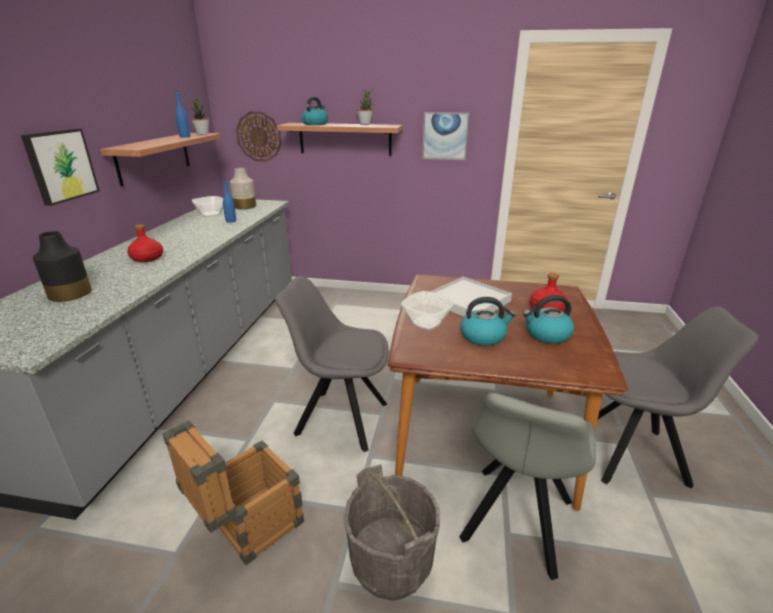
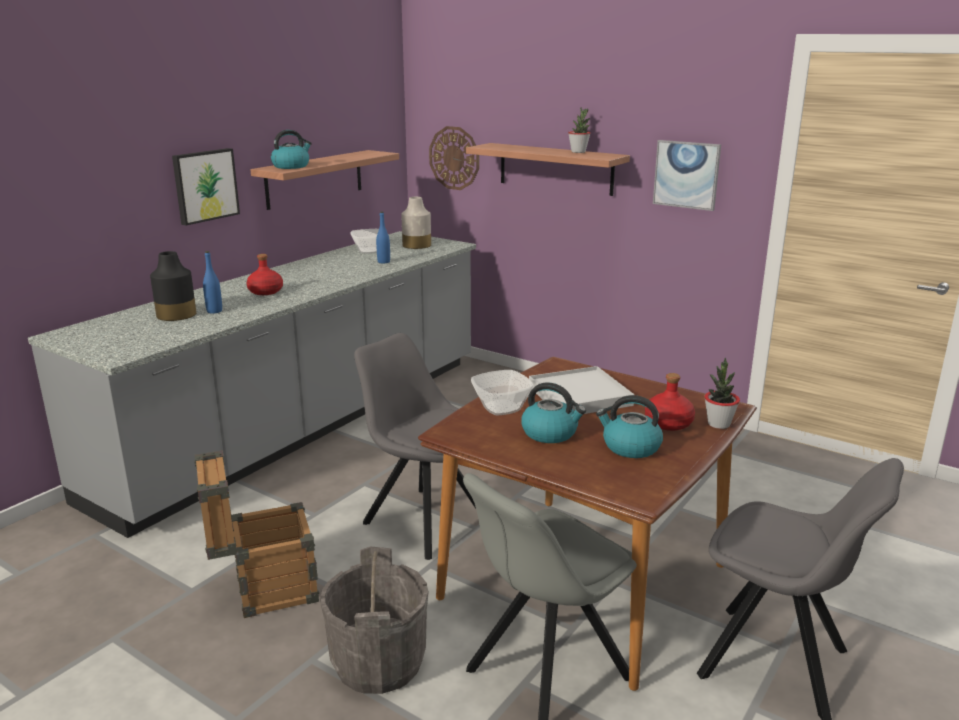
camera: 25 degrees right, 5 degrees down
(185, 137) = (352, 157): blue bottle -> blue bottle (214, 311)
(202, 134) = (377, 153): potted plant -> potted plant (718, 424)
(315, 124) = (515, 147): kettle -> kettle (291, 166)

